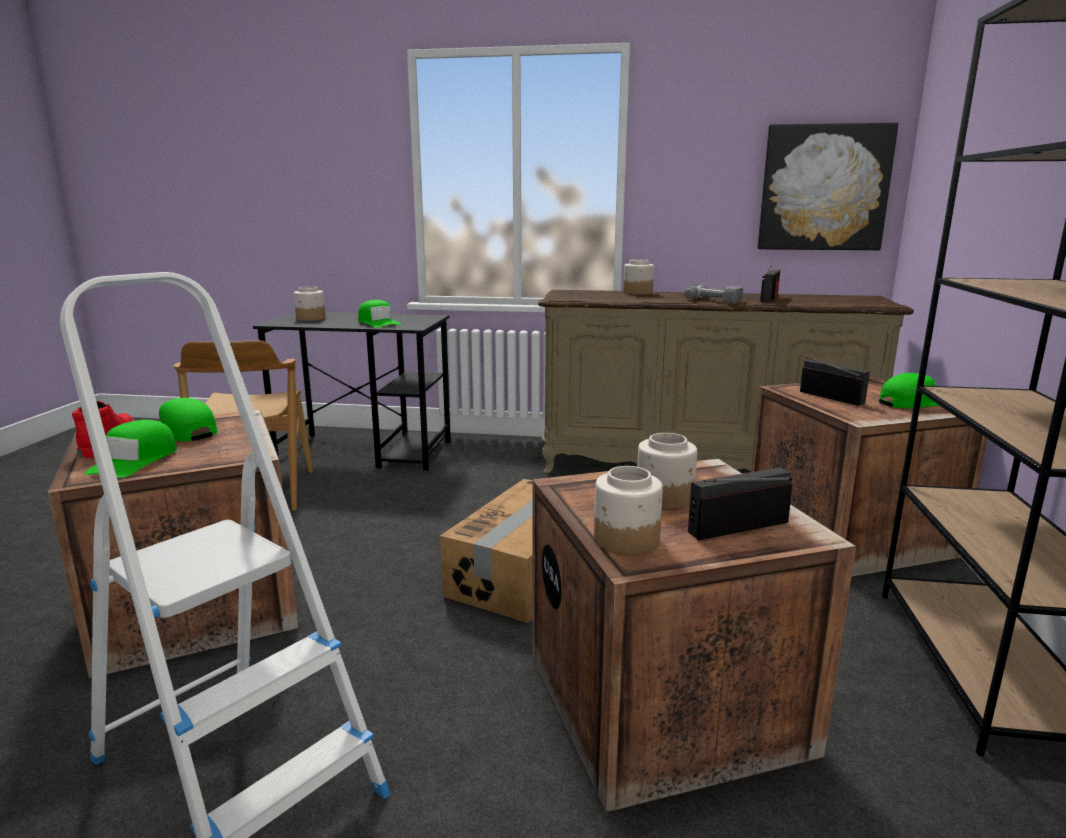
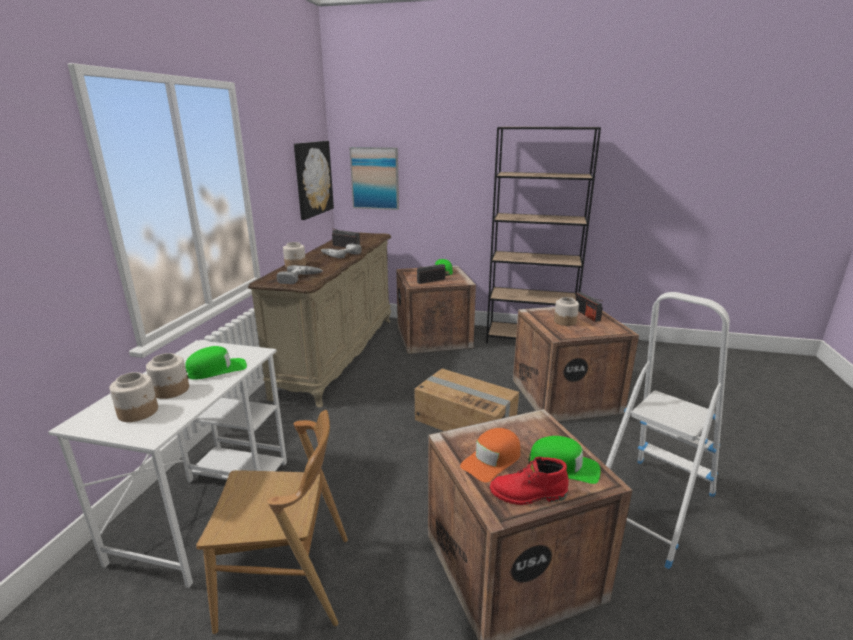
camera: 85 degrees left, 5 degrees up
(184, 431) = (492, 460): green cap -> orange cap
(366, 452) = (207, 506): black desk -> white desk
(578, 296) = (300, 279): none -> power drill
(626, 540) = (606, 330): jar -> jar (171, 390)
(939, 193) = (375, 178): none -> picture

